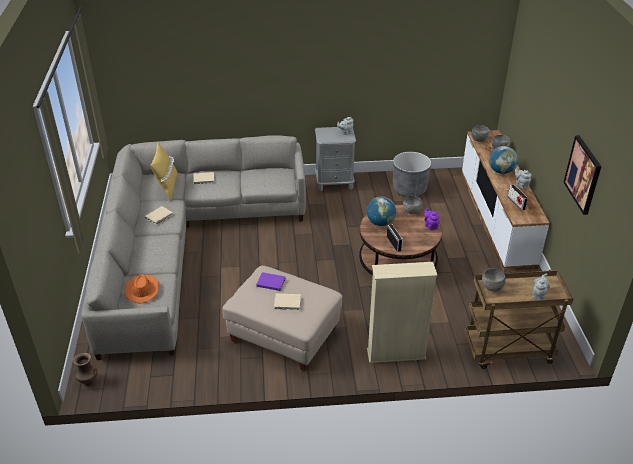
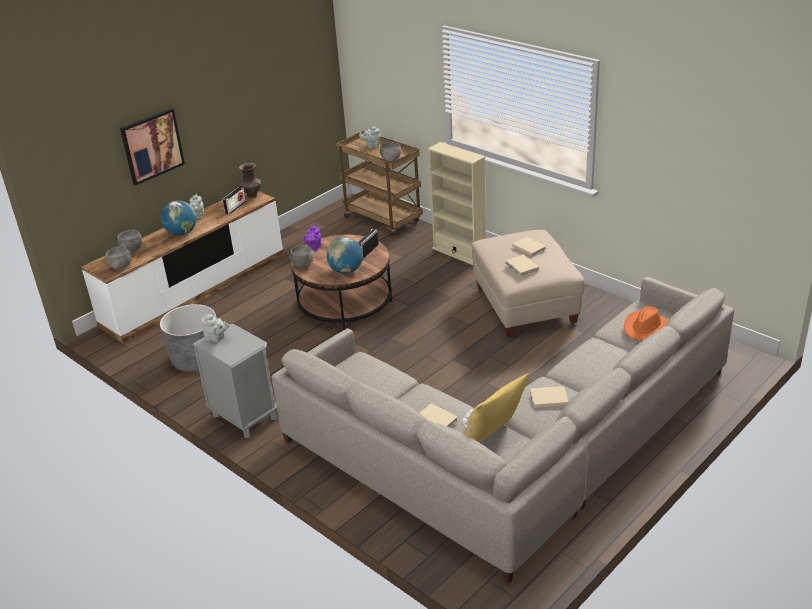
camera: 130 degrees left, 5 degrees down
(88, 382) = (741, 359): brown vase -> brown vase (252, 195)
(270, 282) = (522, 267): purple book -> beige book
(583, 174) = (262, 94): picture -> picture (152, 146)

